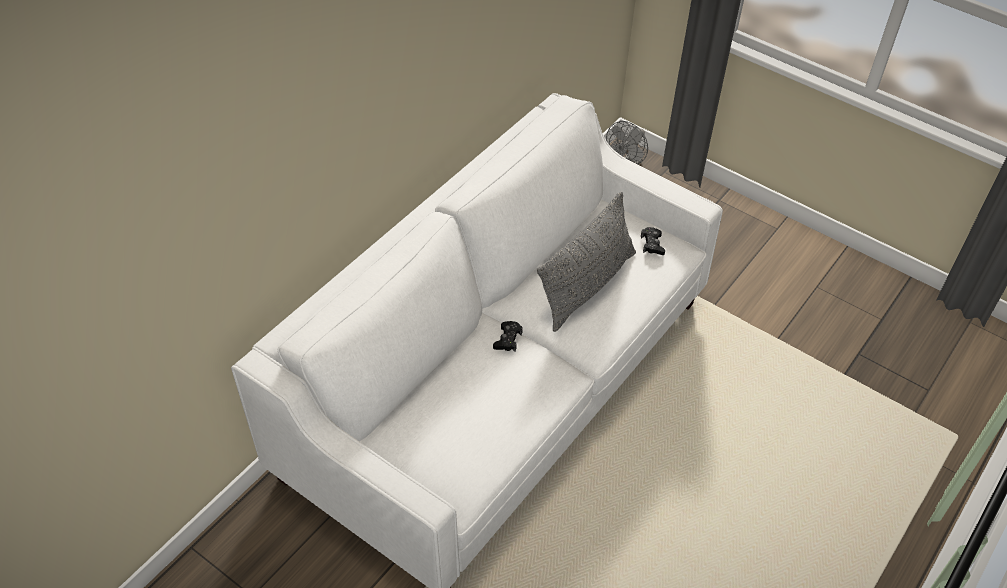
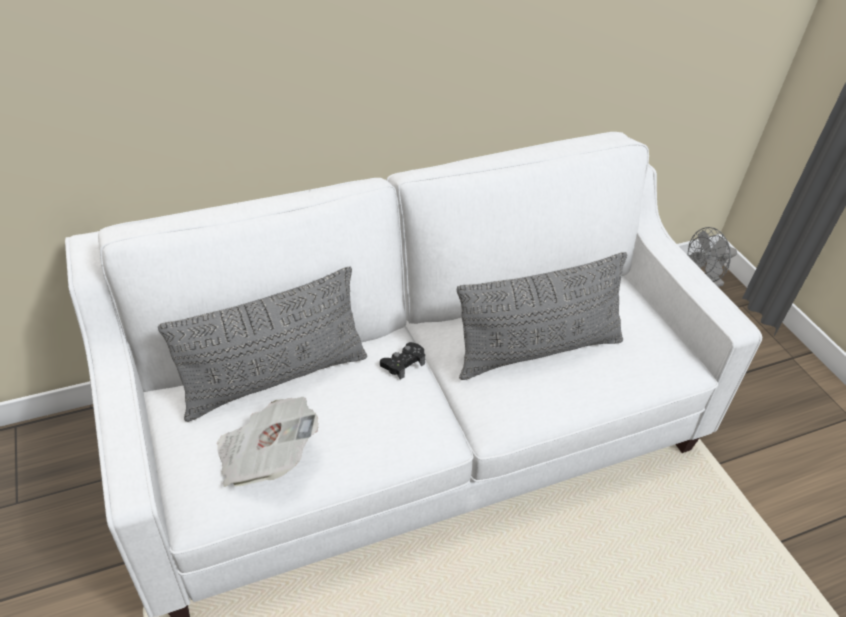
camera: 30 degrees right, 5 degrees down
(432, 394) = (275, 378): none -> grey pillow
(475, 446) = (266, 457): none -> newspaper
(652, 244) = (650, 343): black game controller -> none

